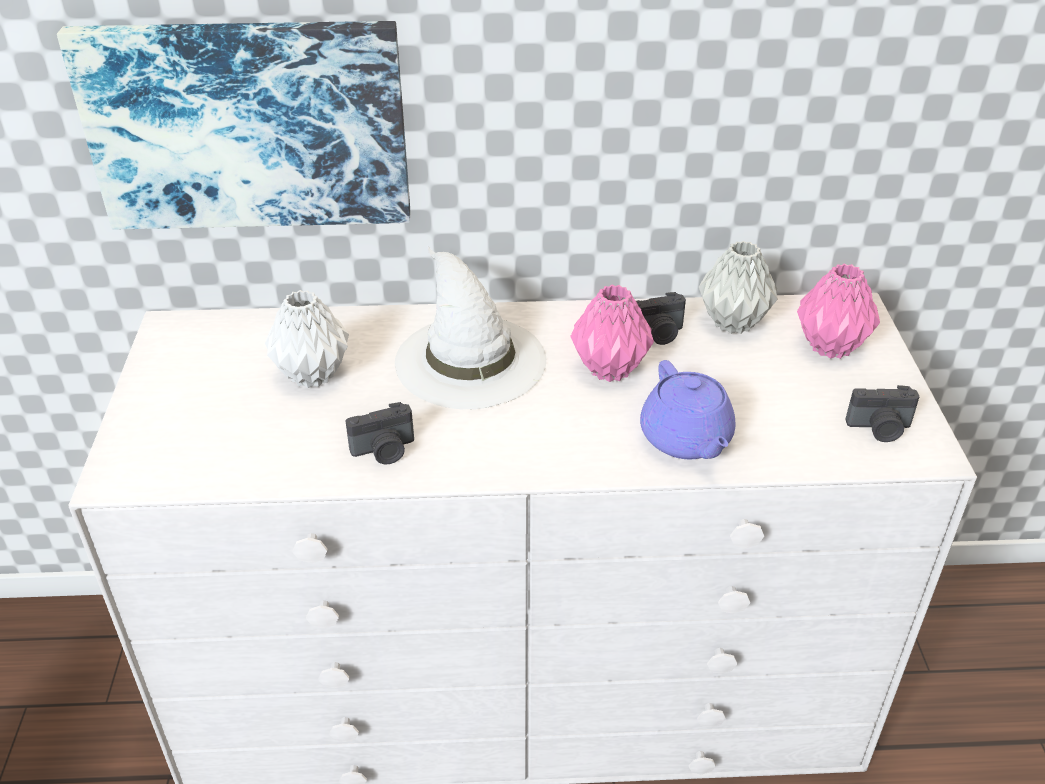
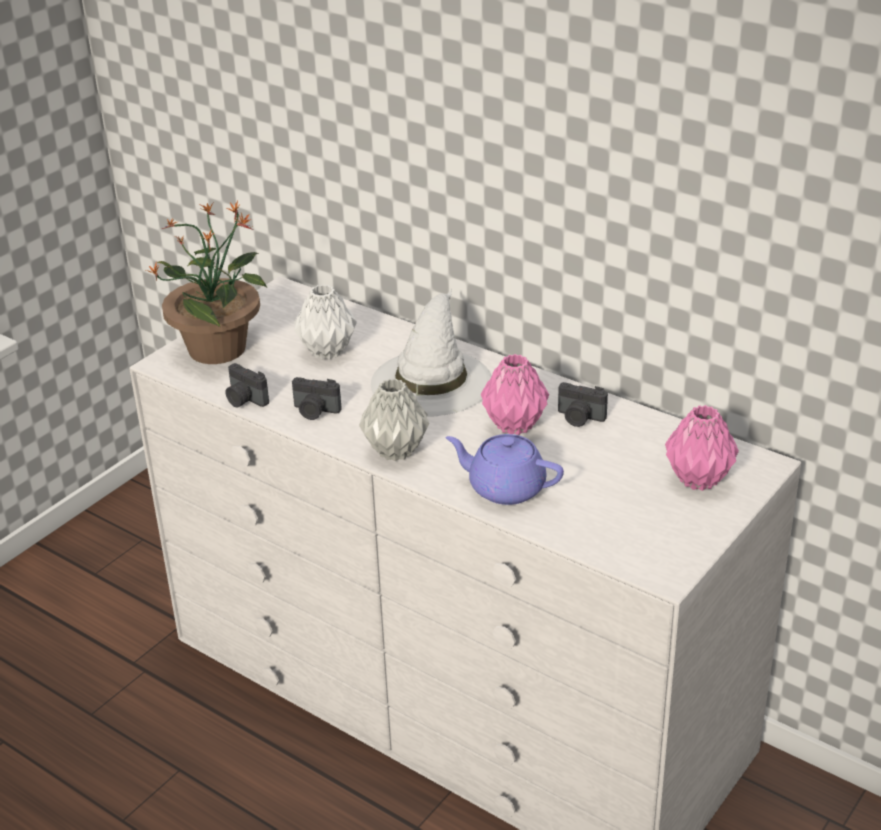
camera: 40 degrees right, 5 degrees down
(170, 427) = (219, 348): none -> potted plant
(248, 125) = (354, 161): picture -> none
(686, 439) = (505, 488): purple teapot -> purple teapot turned 90 degrees clockwise
(734, 323) = (648, 434): grey vase -> grey vase (396, 451)
(879, 429) = (651, 543): camera -> camera (244, 400)

